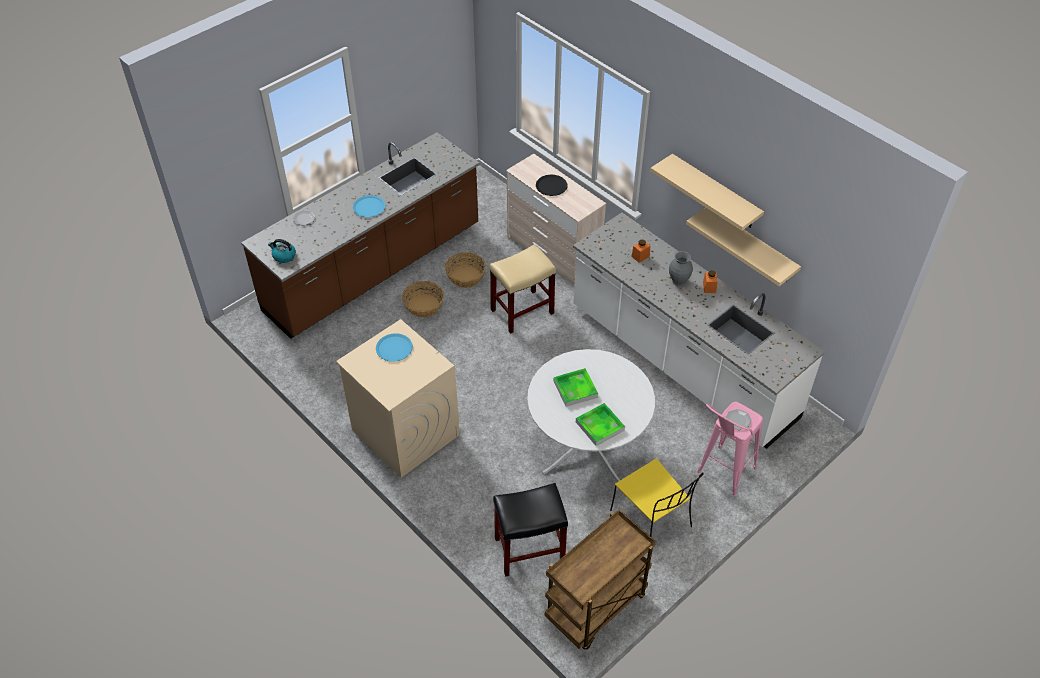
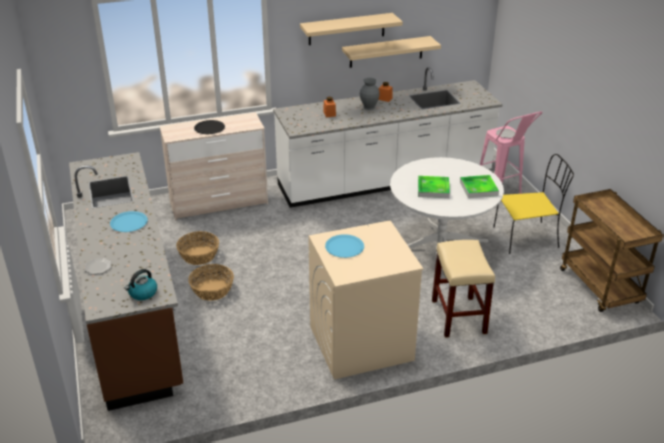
camera: 65 degrees left, 15 degrees down
(522, 312) = (270, 237): beige stool -> beige stool (459, 317)
(529, 550) = (531, 306): black stool -> none

